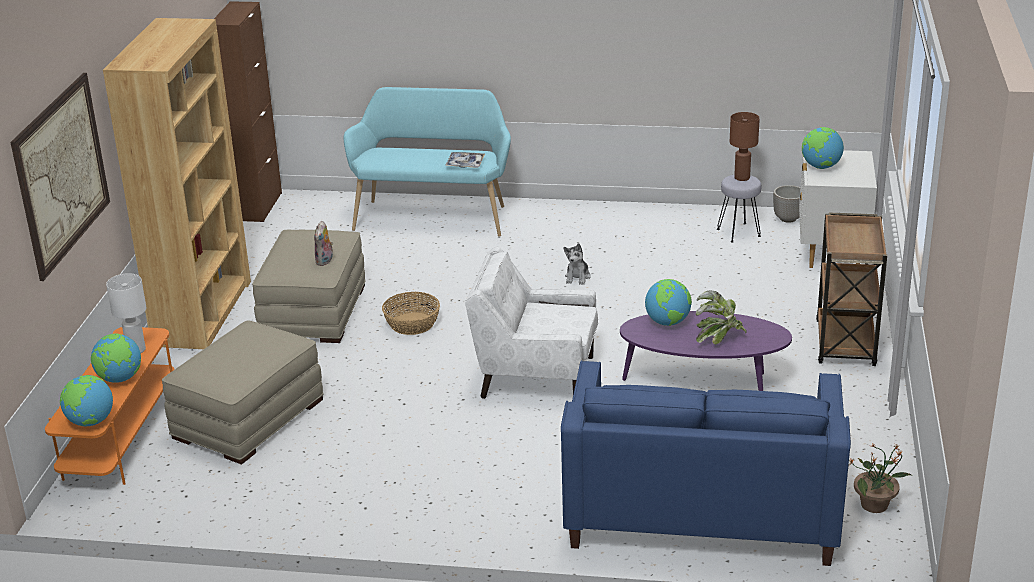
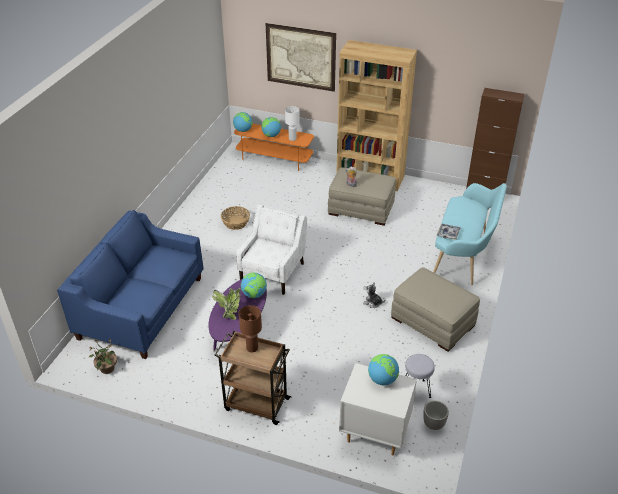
camera: 100 degrees right, 10 degrees up
(248, 418) = (274, 188): beige ottoman -> beige ottoman (433, 321)
(411, 324) = (339, 237): basket -> basket (236, 223)
(742, 177) = (424, 364): brown table lamp -> brown table lamp (252, 348)

